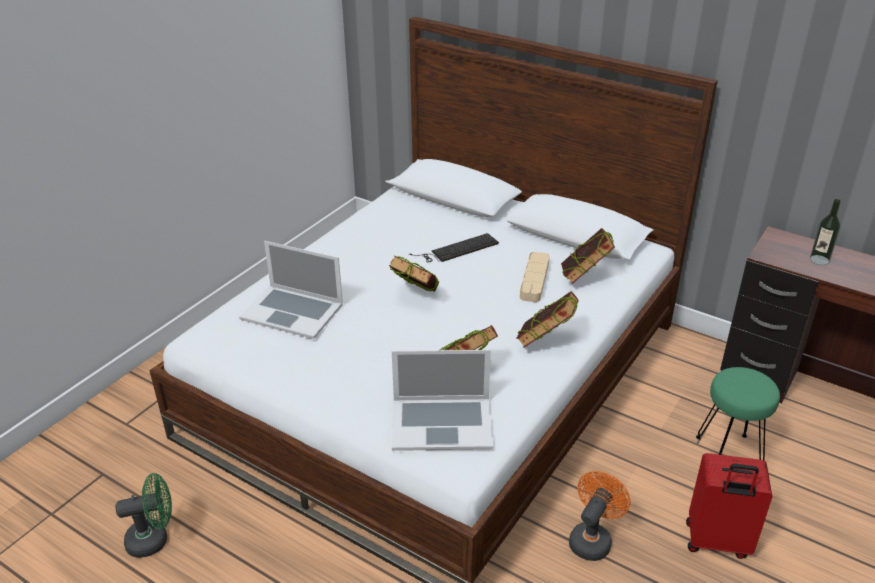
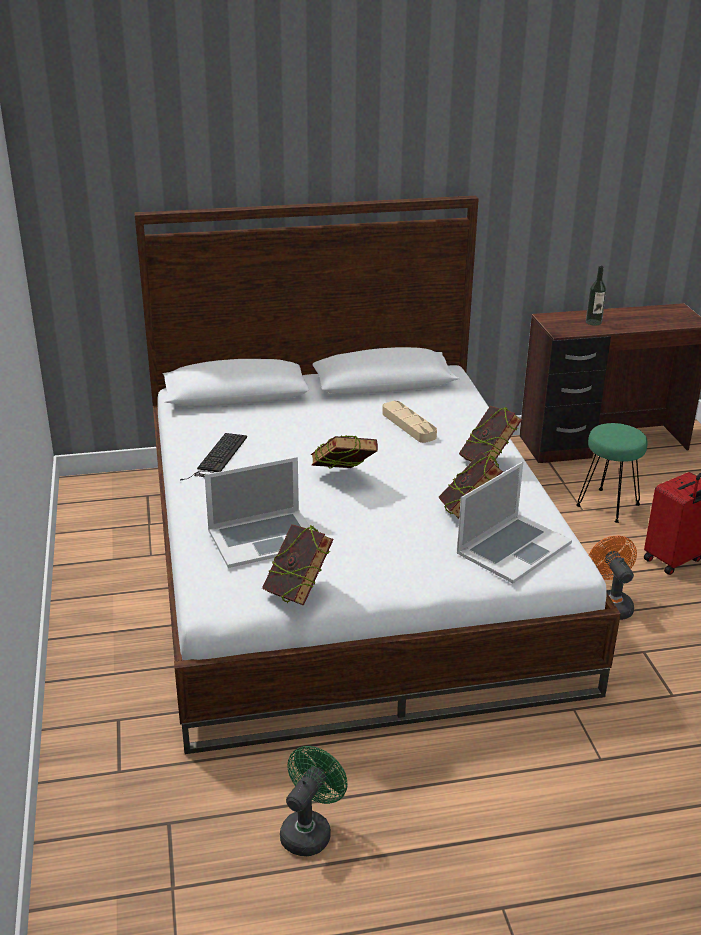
camera: 45 degrees left, 5 degrees down
(457, 249) = (312, 431): keyboard -> keyboard (217, 457)
(584, 278) = (440, 408): book -> book (298, 592)

